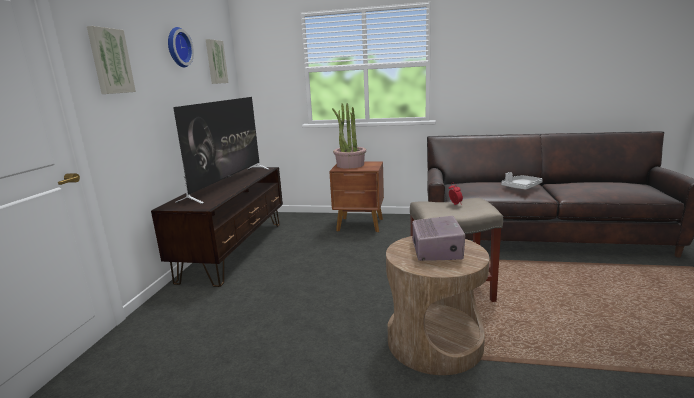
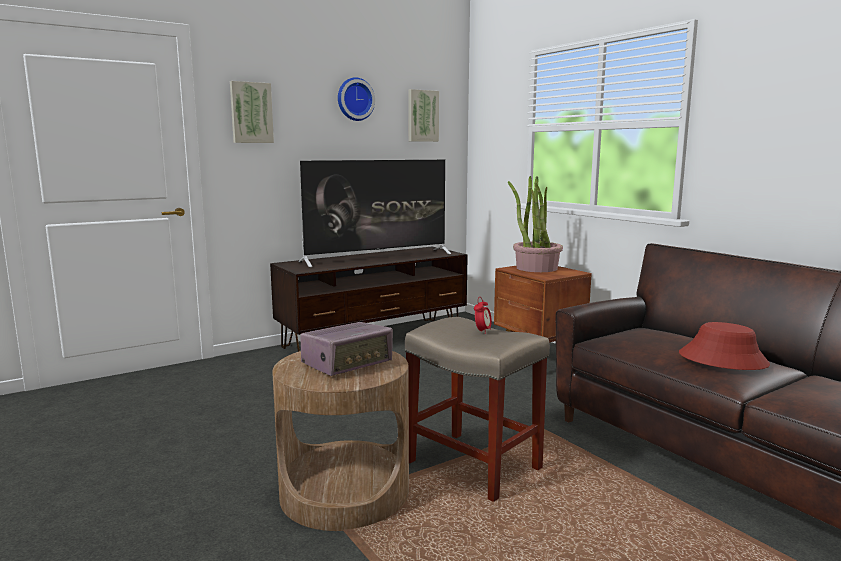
camera: 45 degrees right, 5 degrees down
(521, 187) = (723, 359): grey tray -> red hat

